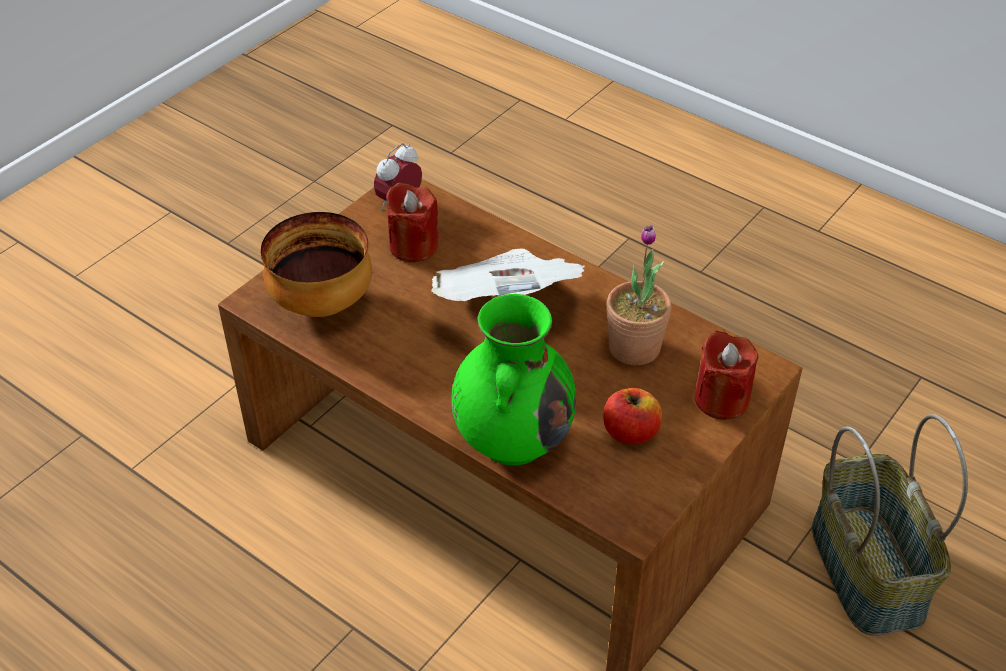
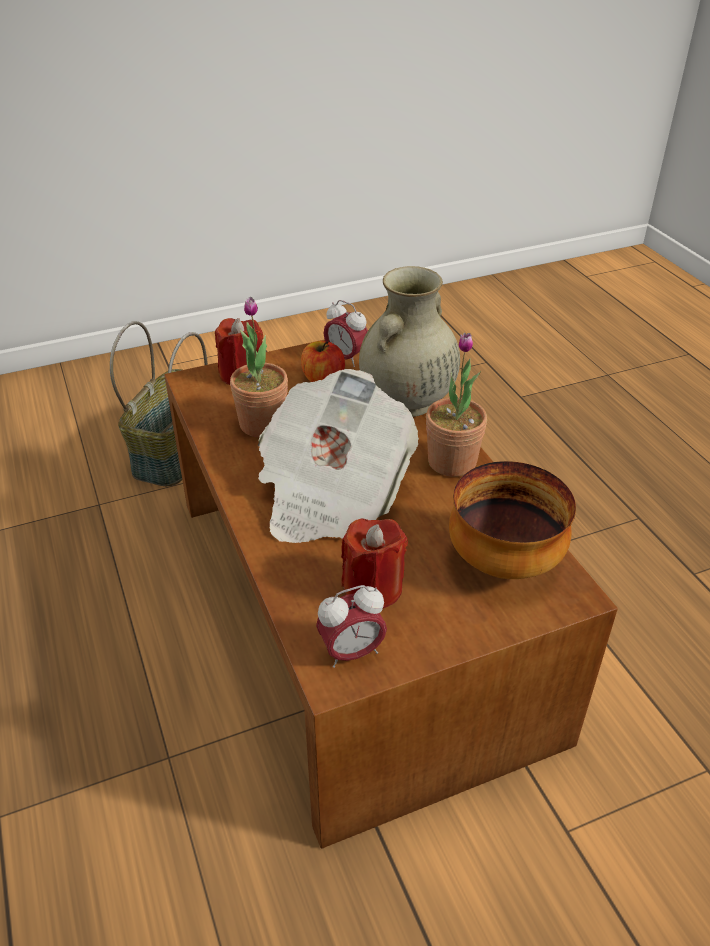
camera: 150 degrees left, 5 degrees down
(418, 381) = (452, 462): none -> potted plant
(513, 438) = (406, 402): green vase -> beige vase
(634, 477) = (346, 358): none -> alarm clock

